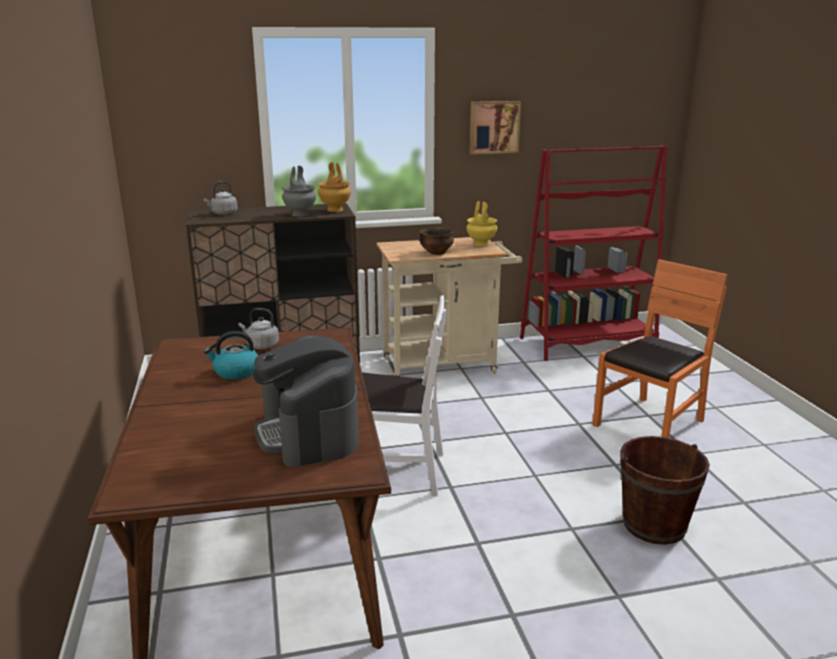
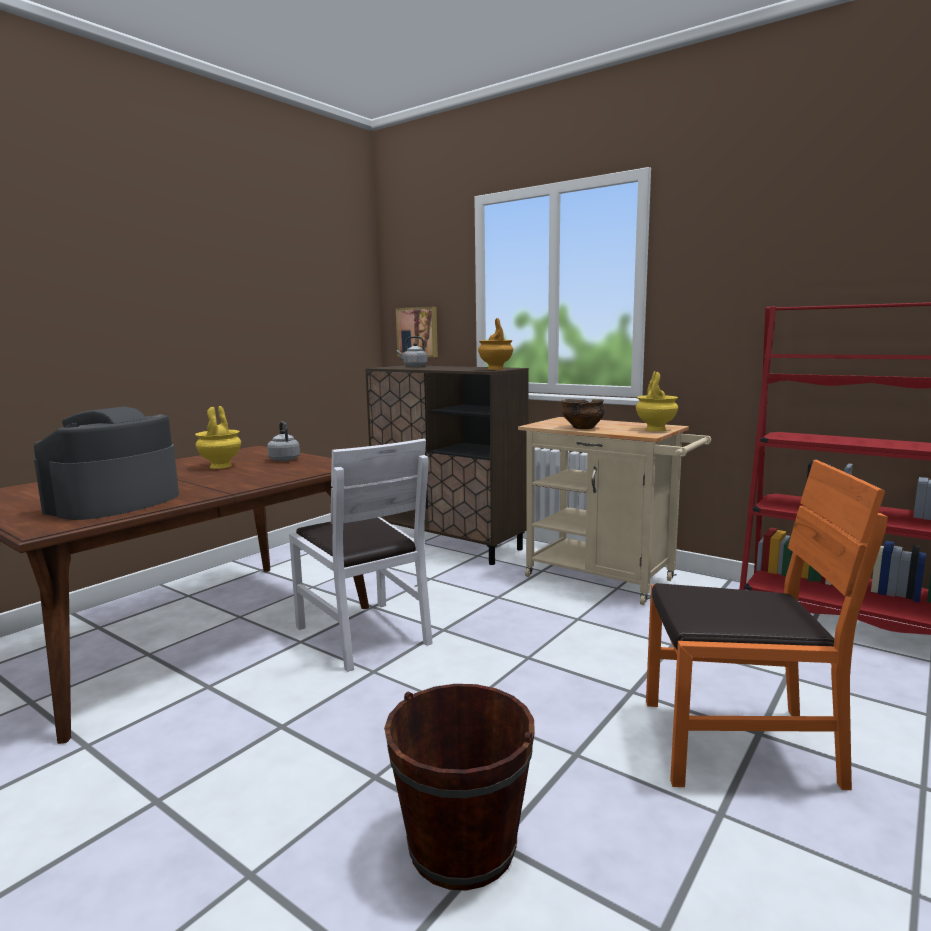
camera: 50 degrees right, 10 degrees down
(236, 372) = (220, 466): kettle -> yellow vase
(300, 214) = (457, 369): grey vase -> none
(494, 127) = (725, 285): picture -> picture (418, 332)

